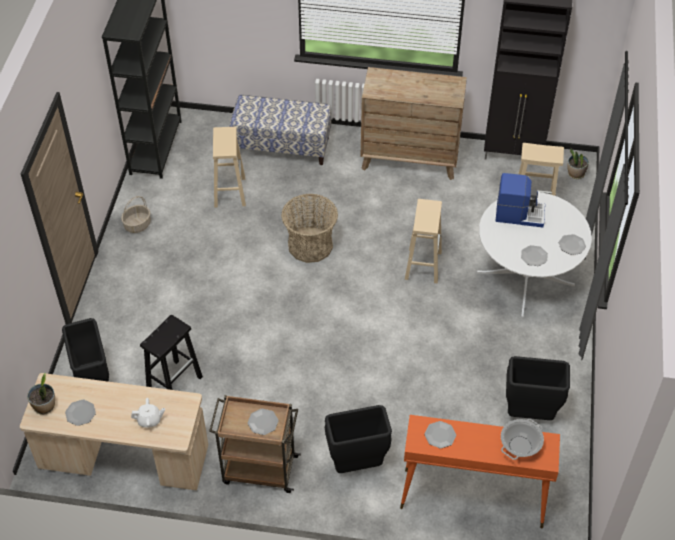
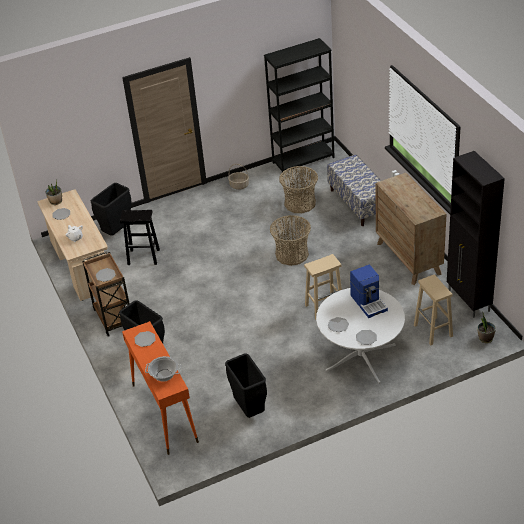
camera: 60 degrees right, 10 degrees down
(229, 191) = (300, 203): beige stool -> basket

